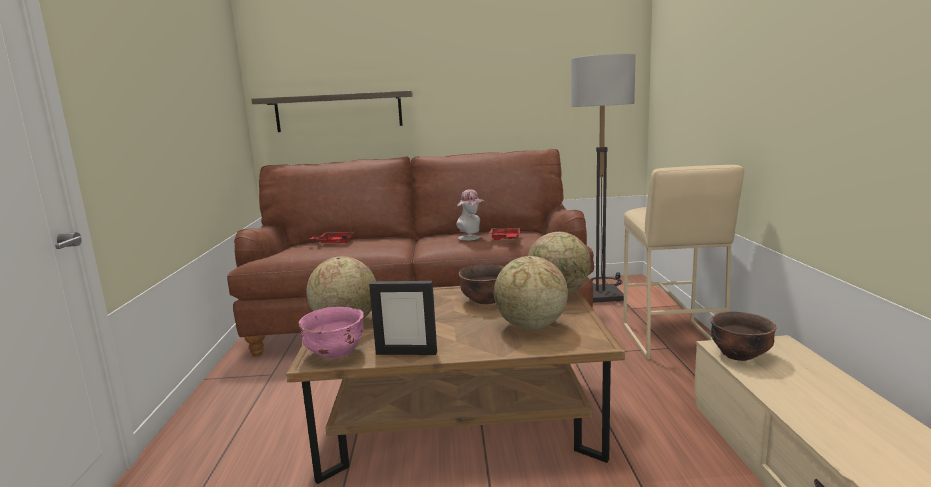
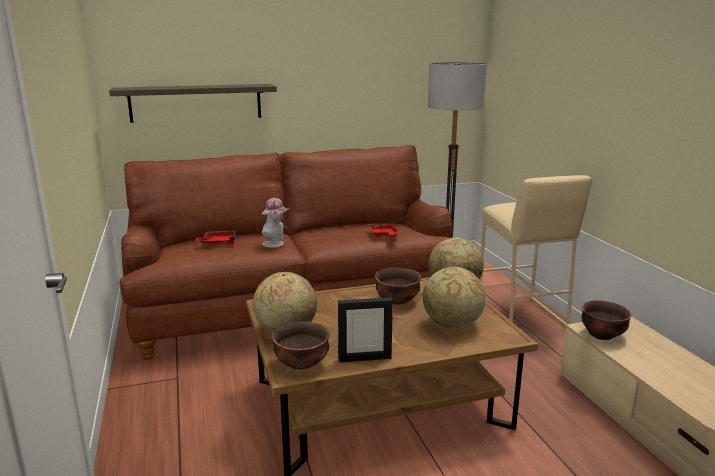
camera: 15 degrees left, 5 degrees up
(336, 353) = (302, 364): pink bowl -> brown bowl
(471, 238) = (351, 234): hat -> hat (276, 244)

